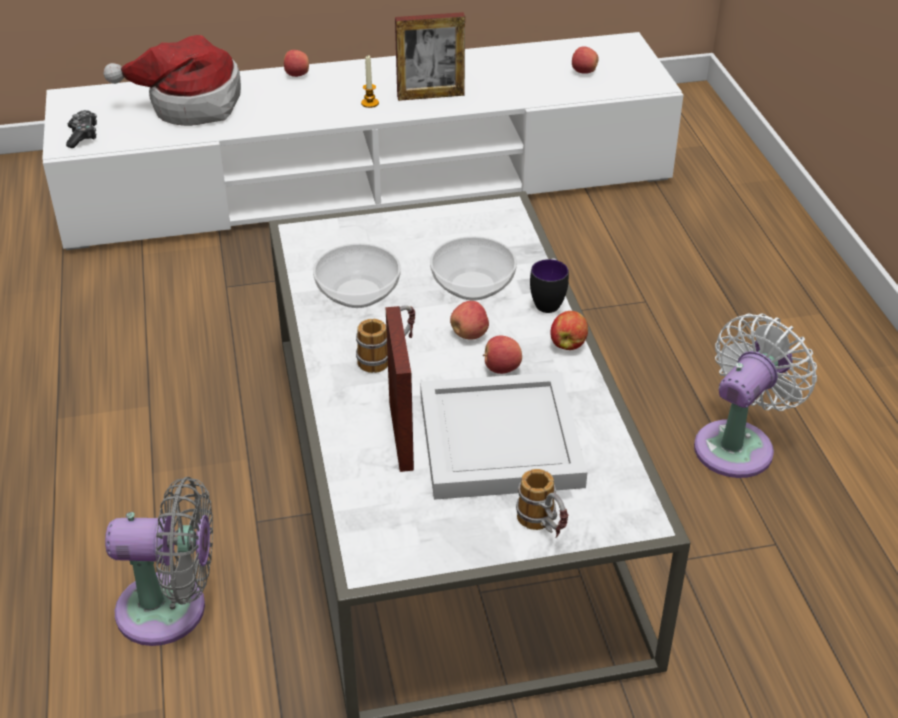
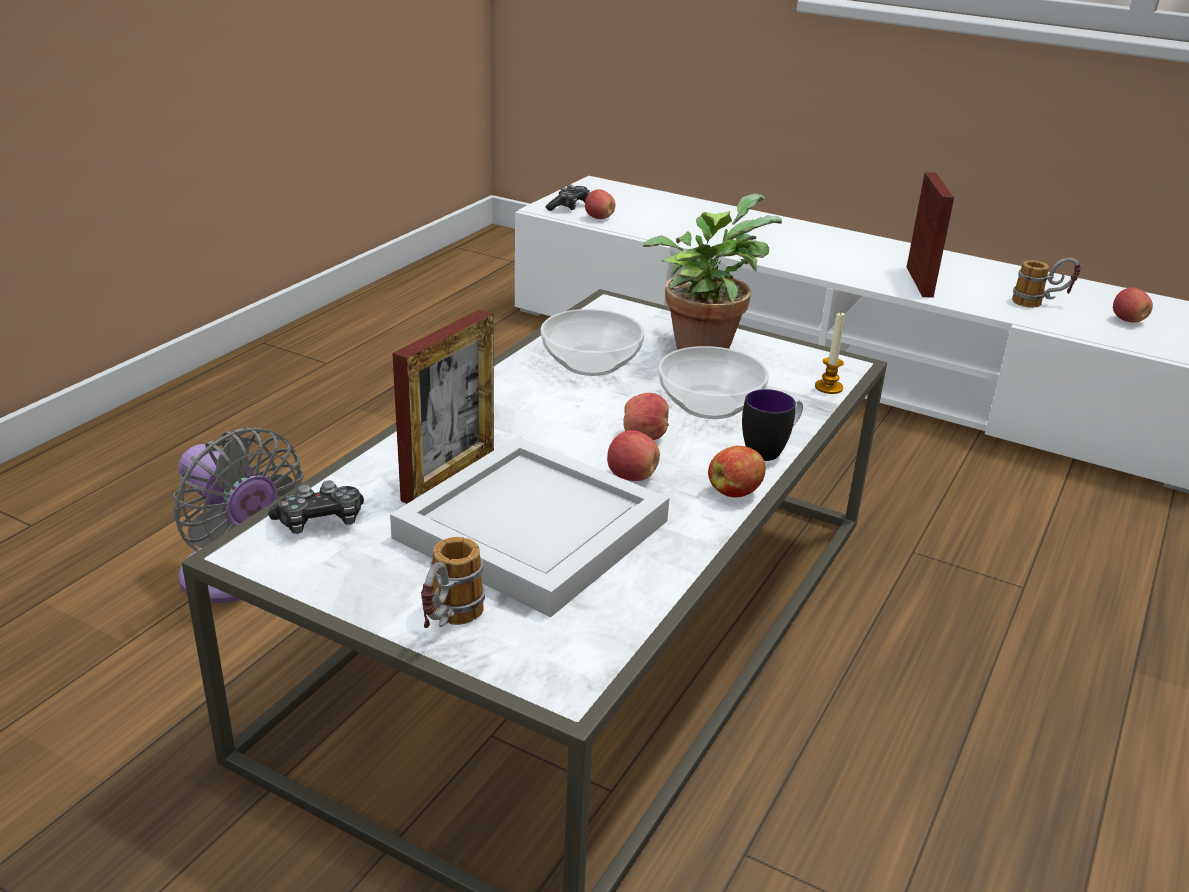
camera: 40 degrees right, 10 degrees down
(190, 104) = (683, 217): hat -> none
(297, 75) = (808, 228): apple -> apple (599, 218)
(370, 103) = (848, 267): candle -> candle (828, 387)
(376, 517) = (320, 521): none -> game controller
(387, 357) = (538, 416): mug -> mug (1040, 303)
(405, 236) = (703, 344): none -> potted plant
(430, 95) = (919, 282): picture frame -> picture frame turned 120 degrees counterclockwise
(738, 444) = (973, 785): white fan -> none

